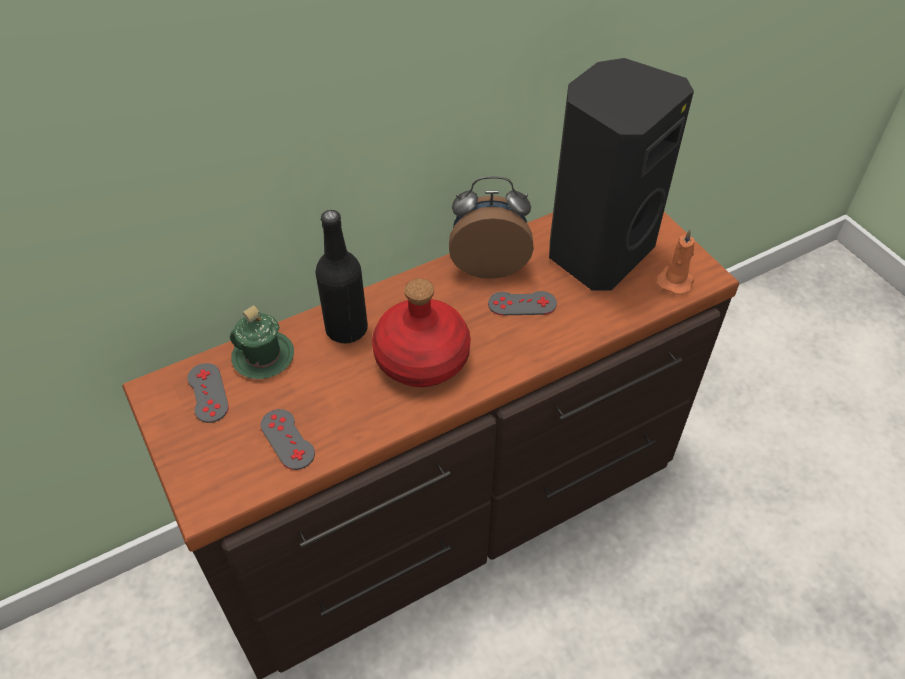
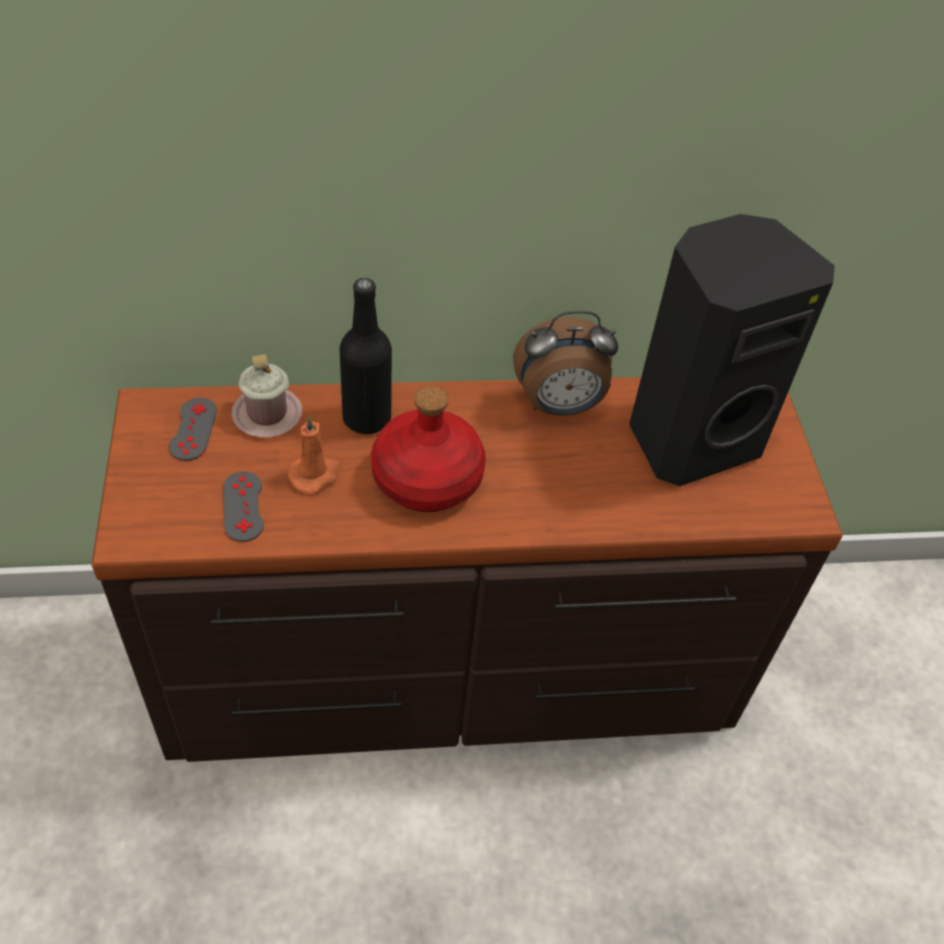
camera: 20 degrees right, 0 degrees up
(263, 357) = (267, 414): green mug -> pink mug
(489, 263) = (559, 406): alarm clock -> alarm clock turned 150 degrees clockwise
(522, 304) = (570, 463): grey game controller -> none
(675, 280) = (764, 504): orange candle -> orange candle (316, 474)

